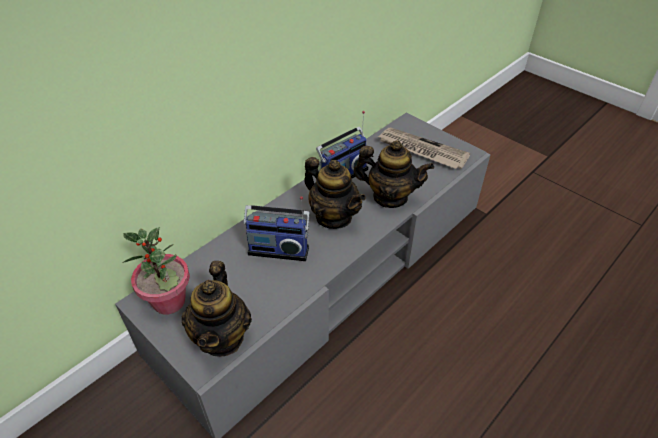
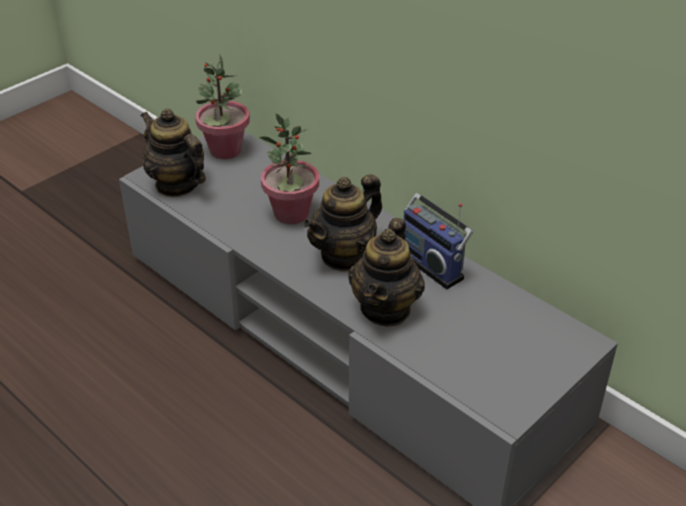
camera: 90 degrees right, 5 degrees down
(222, 337) = (177, 184): teapot -> teapot turned 45 degrees clockwise
(279, 248) = (291, 214): radio -> potted plant
(421, 150) = (504, 352): newspaper -> none

